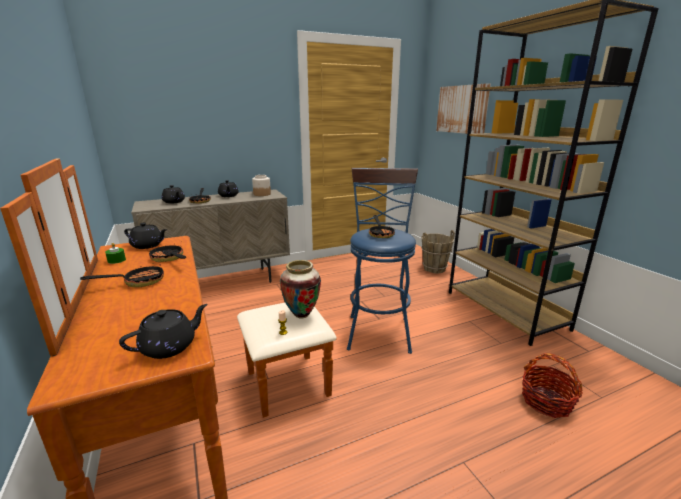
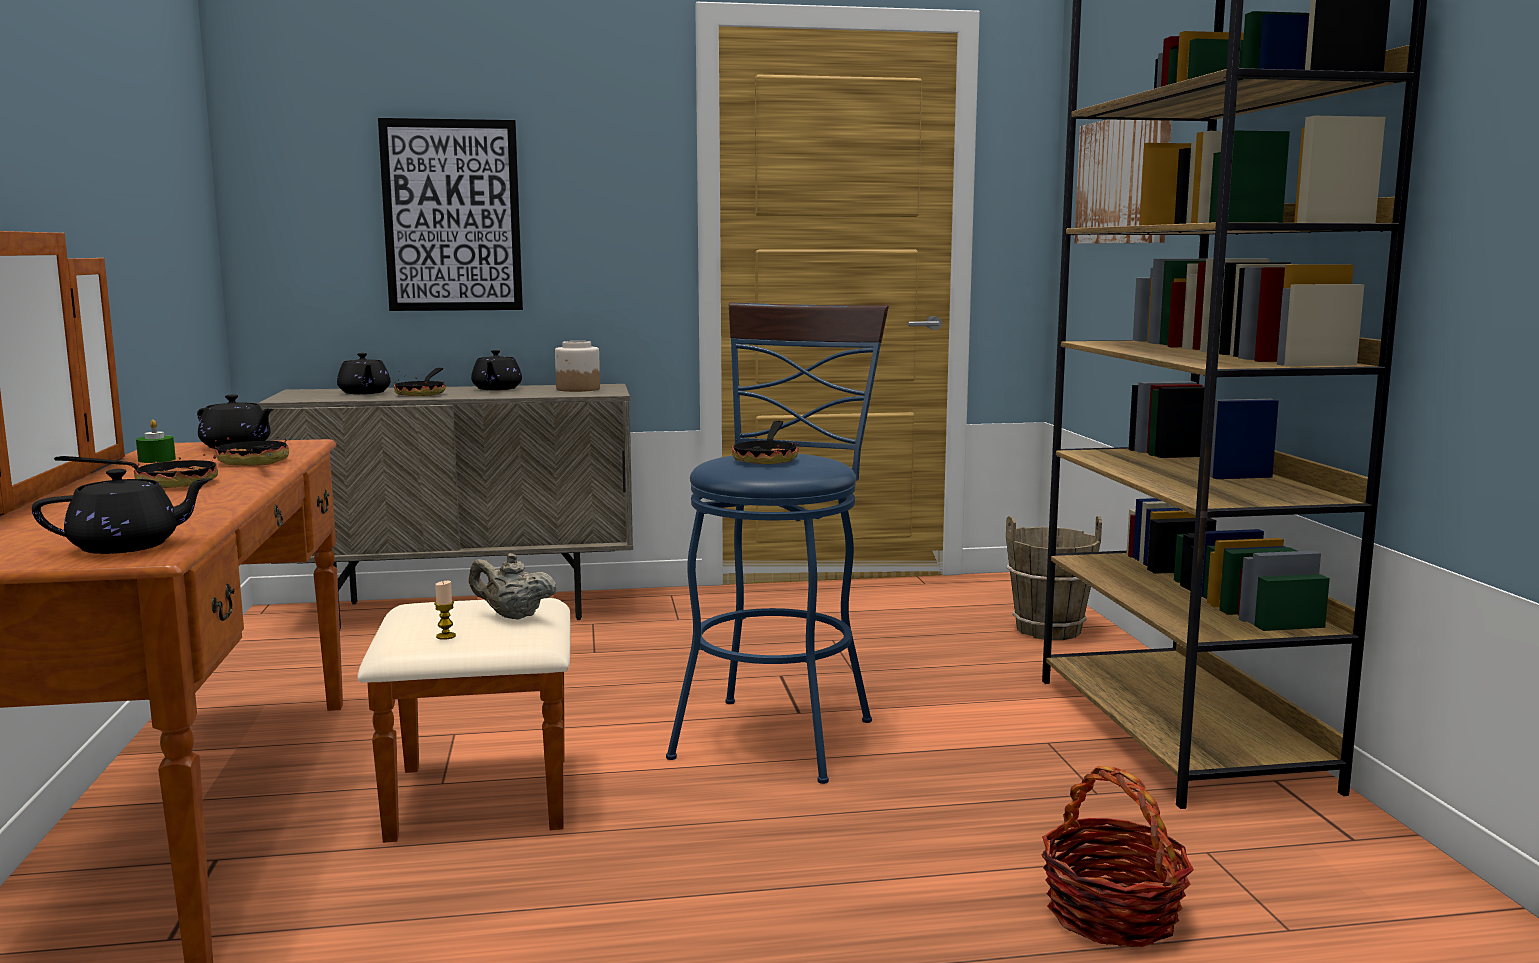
camera: 15 degrees right, 10 degrees down
(201, 123) = (452, 216): none -> picture
(301, 315) = (513, 616): vase -> beige teapot

